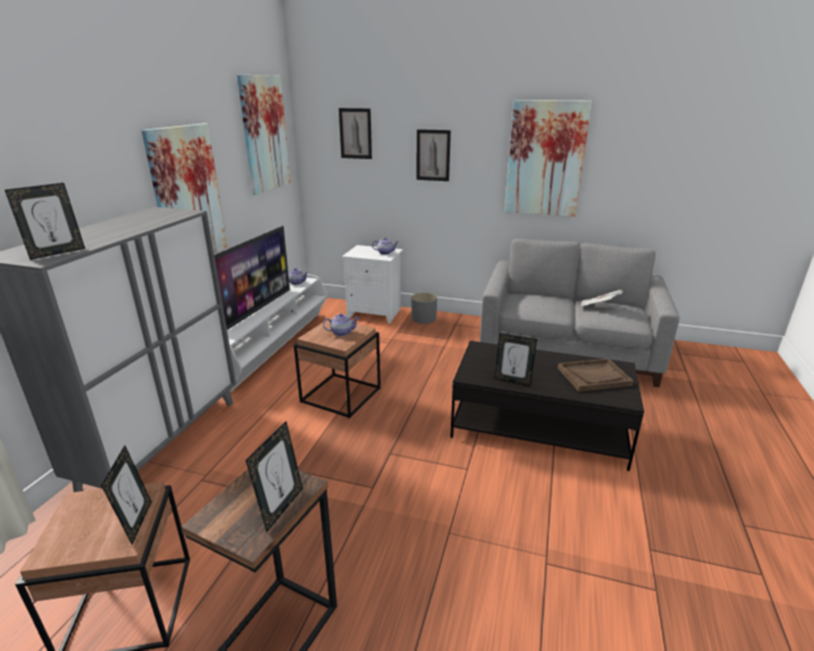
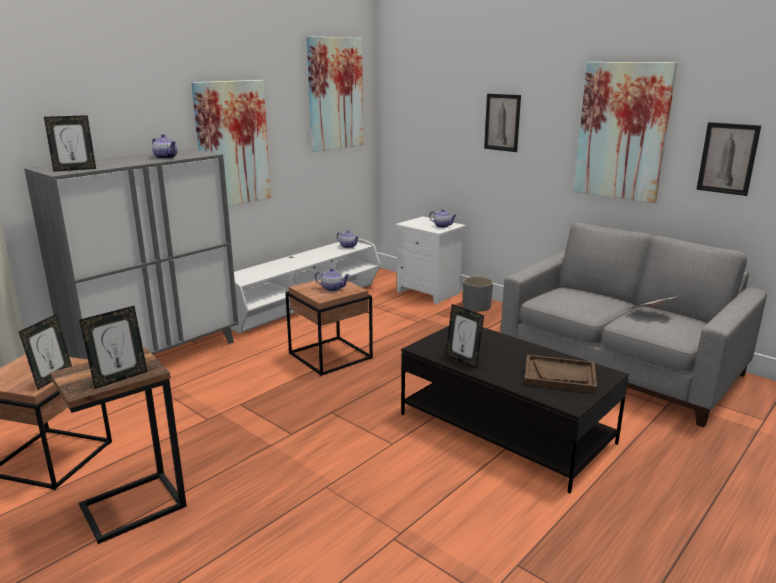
camera: 25 degrees right, 5 degrees down
(147, 222) = (166, 157): none -> teapot
(256, 309) = (290, 263): television -> none
(355, 133) = (430, 97): picture -> picture (727, 158)

